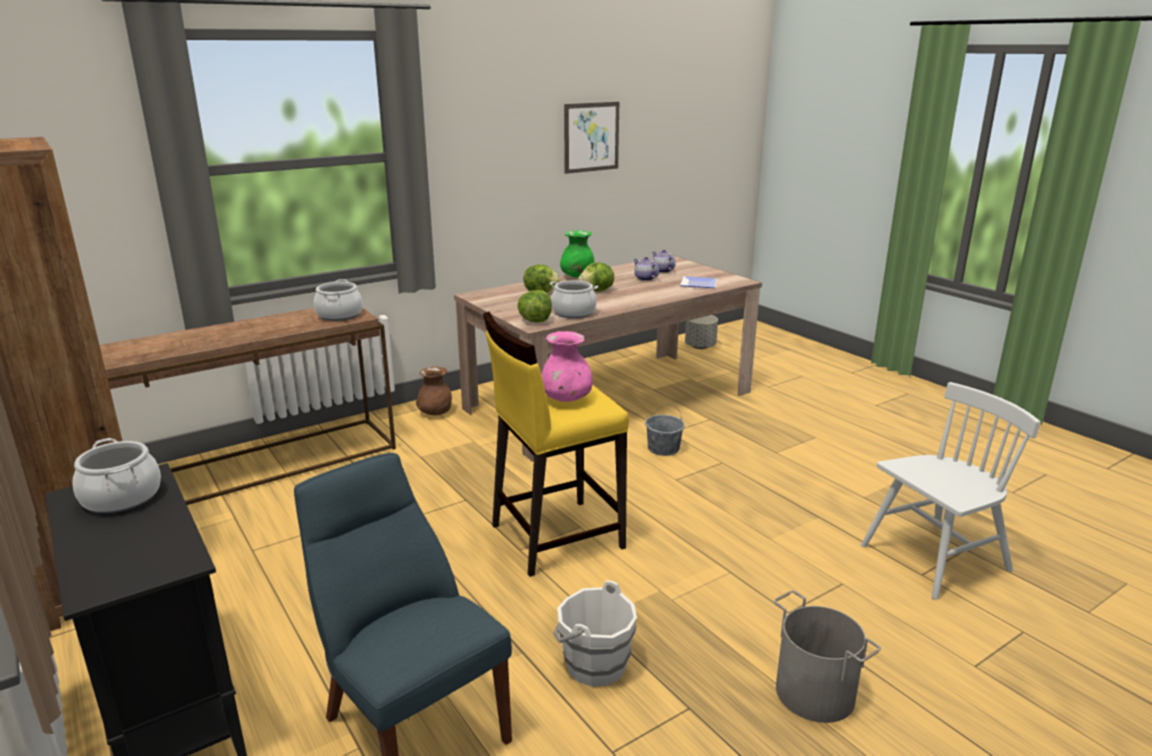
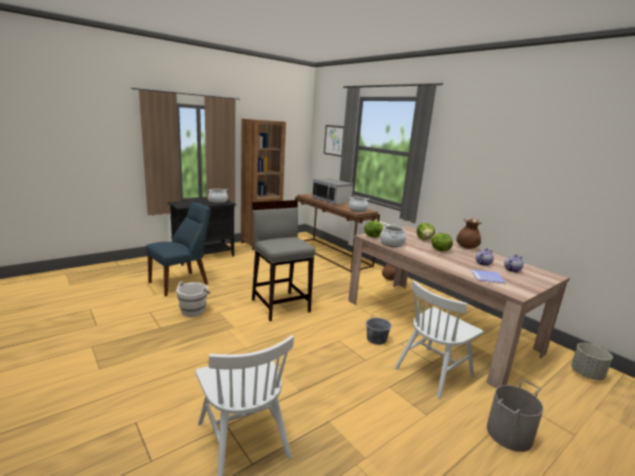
camera: 85 degrees right, 5 degrees down
(230, 333) = (331, 201): none -> microwave
(555, 536) = (280, 305): yellow stool -> grey stool
(566, 399) = (280, 242): pink vase -> none
(577, 276) = (466, 247): green vase -> brown vase
(591, 137) = (544, 170): picture -> picture (334, 140)
(729, 421) = (433, 371): none -> white chair
(815, 692) = (150, 359): grey bucket -> grey bucket (509, 434)

